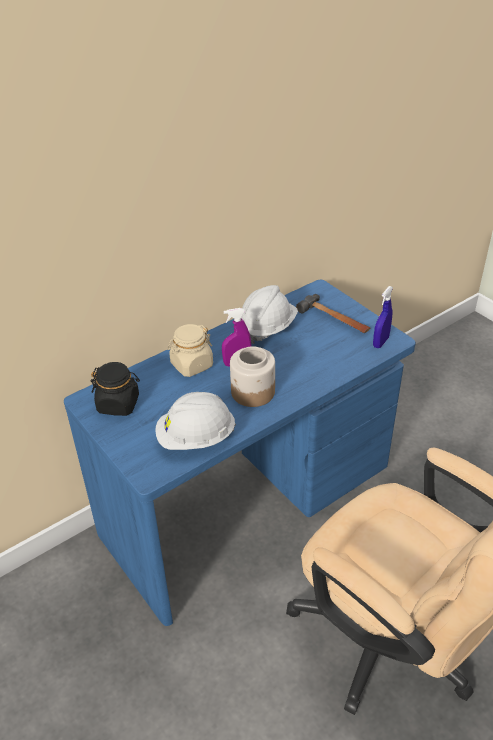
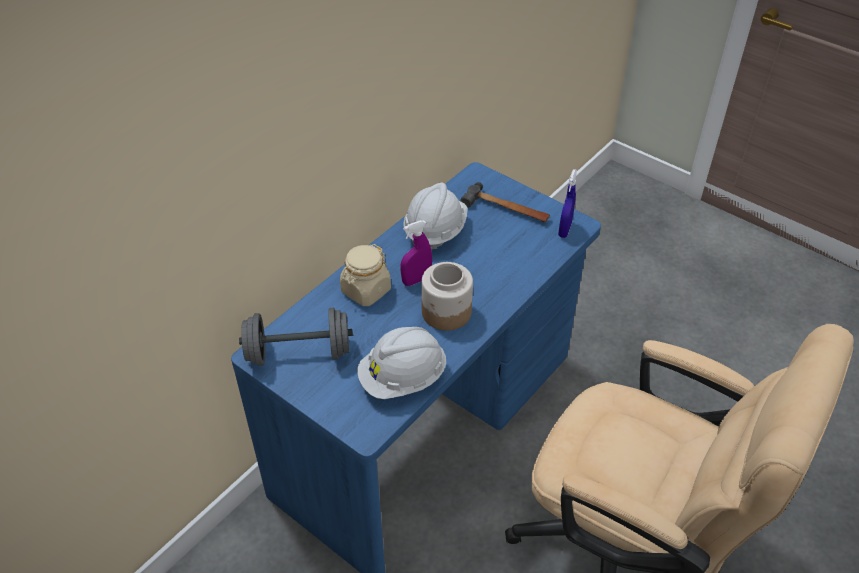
camera: 15 degrees left, 5 degrees up
(118, 404) = (299, 353): black jar -> grey dumbbell

